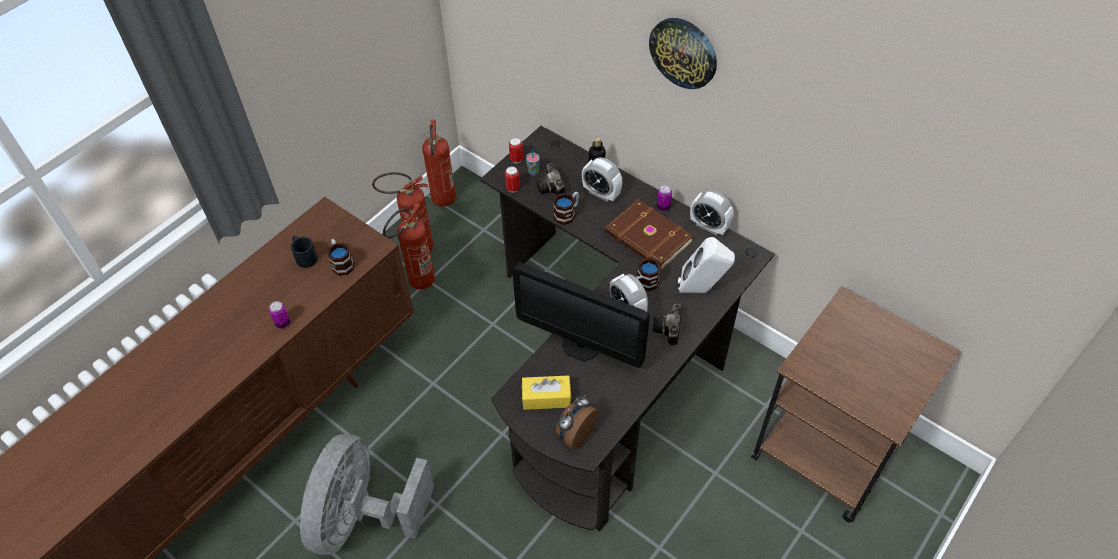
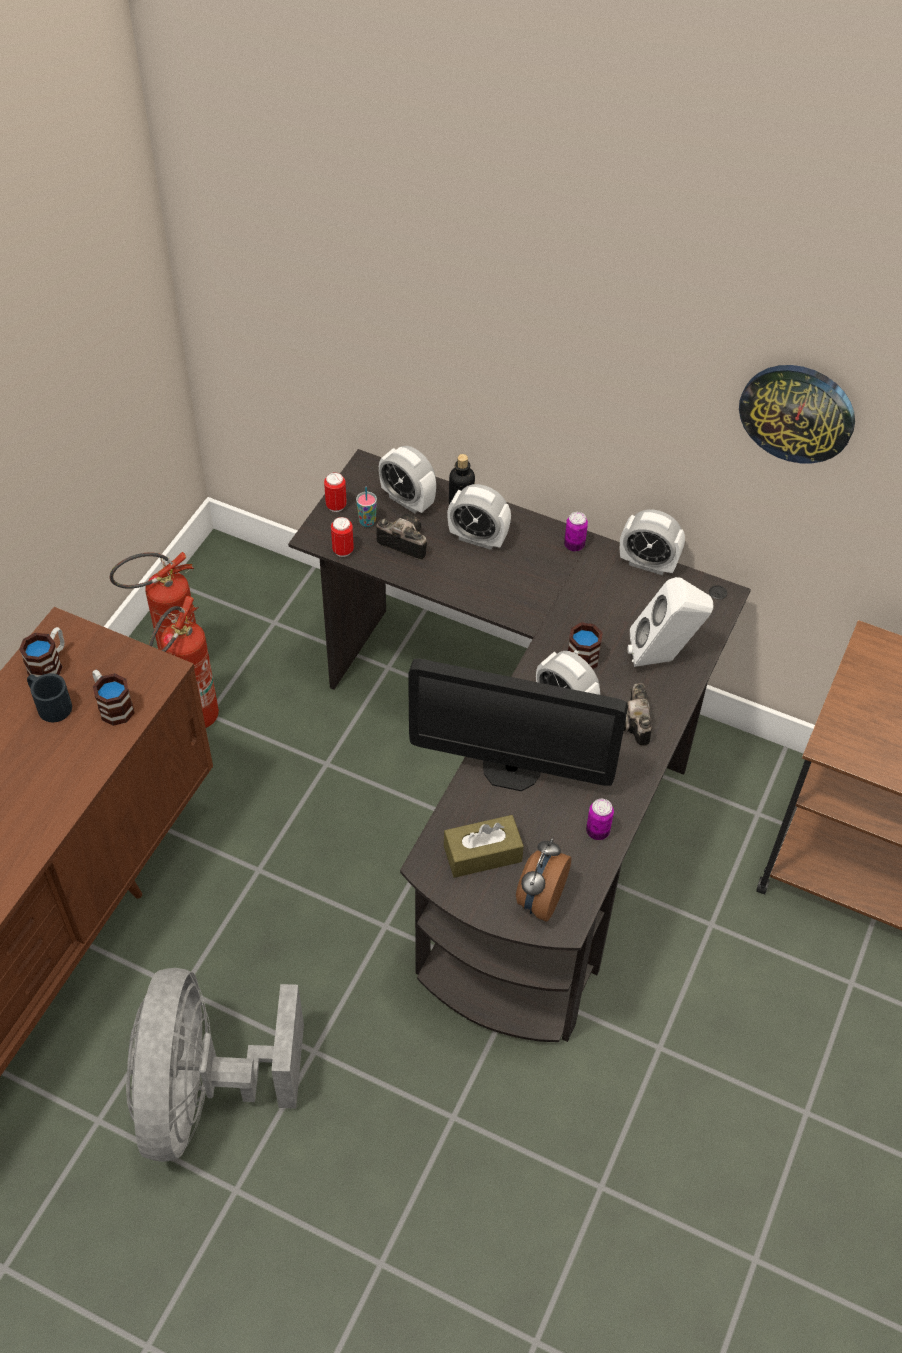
camera: 15 degrees left, 0 degrees up
(283, 323) = (46, 813): can -> can (597, 831)
(443, 203) = (200, 590): fire extinguisher -> none
(546, 397) = (482, 854): yellow tissue box -> brown tissue box
(552, 188) = (402, 542): camera -> camera turned 150 degrees clockwise
(562, 162) = (407, 500): none -> alarm clock
(567, 214) = (436, 576): mug -> mug (50, 664)
(648, 238) = (565, 595): brown book -> none
(683, 52) = (597, 312): wall clock -> wall clock (797, 412)

